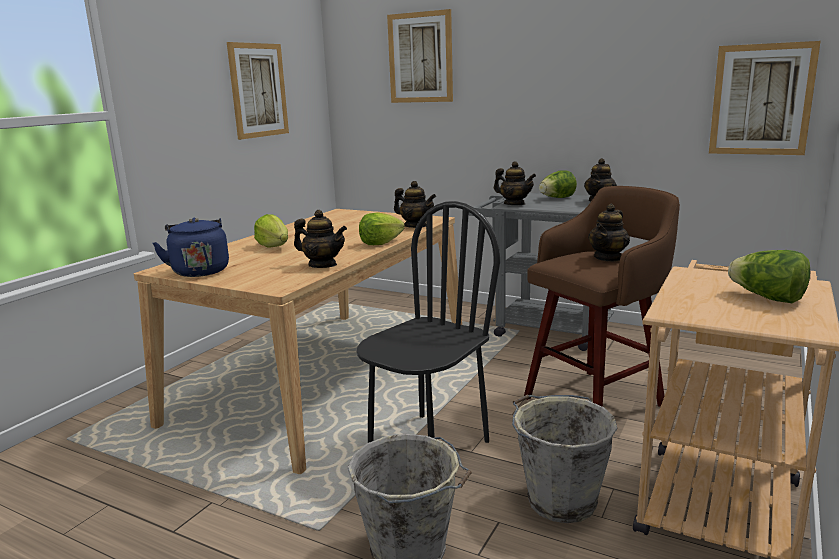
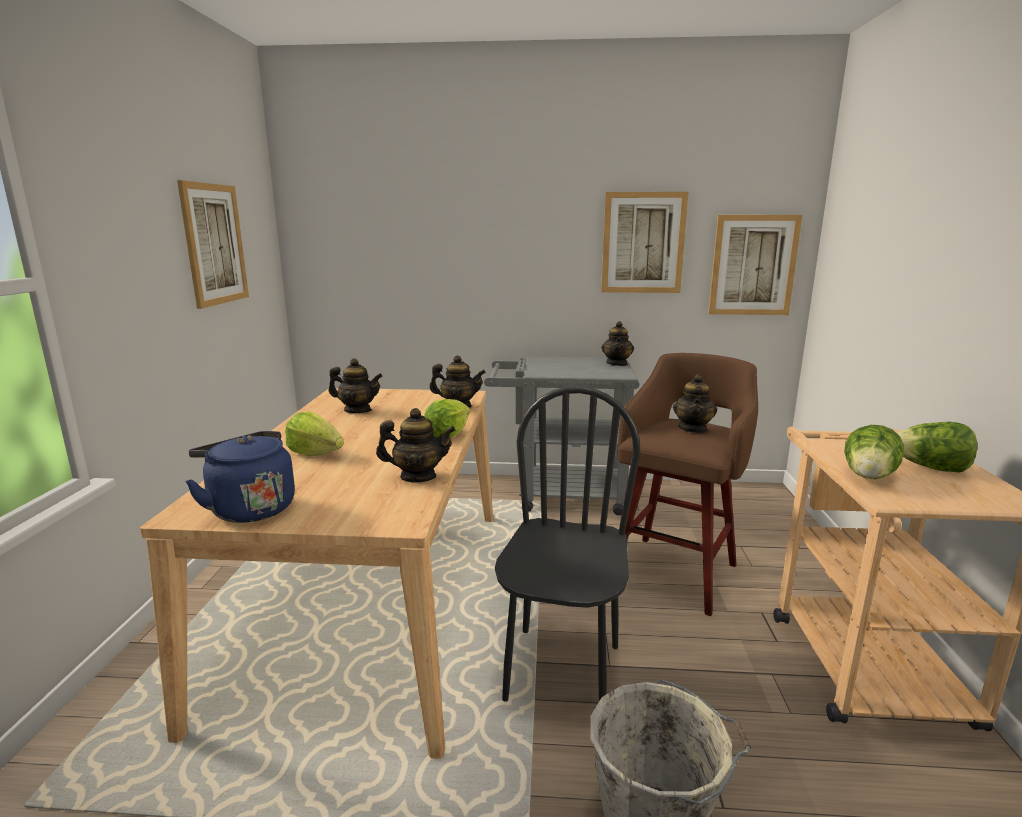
camera: 25 degrees left, 0 degrees up
(420, 58) = (404, 211): picture -> picture (643, 243)
(514, 204) = (541, 372): teapot -> teapot (357, 410)
(557, 198) = (572, 362): lettuce -> lettuce (868, 478)
(559, 500) = (739, 703): grey bucket -> none

